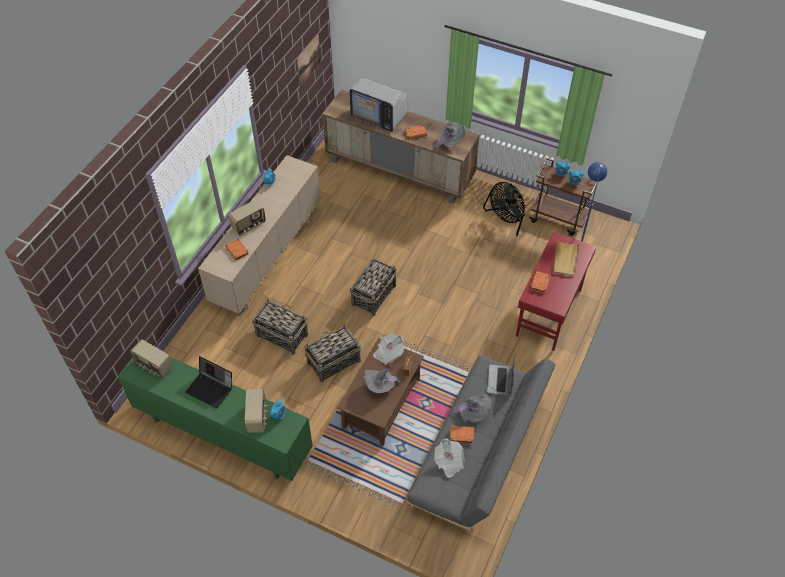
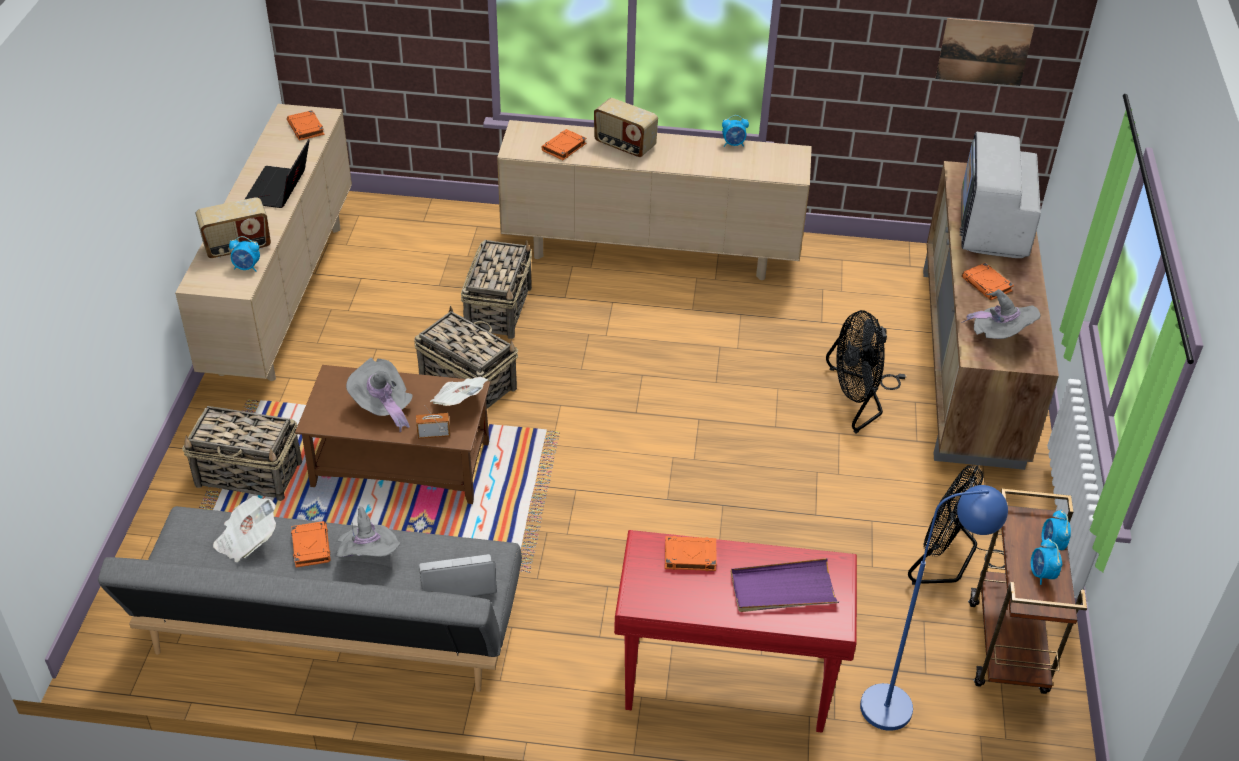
camera: 70 degrees right, 10 degrees down
(154, 366) = (306, 128): radio -> orange book
(223, 436) = (282, 297): green cabinet -> beige cabinet
(374, 295) = (638, 399): basket -> basket (250, 474)
(405, 214) = (860, 396): none -> black fan
(565, 259) = (782, 589): beige tray -> purple tray

